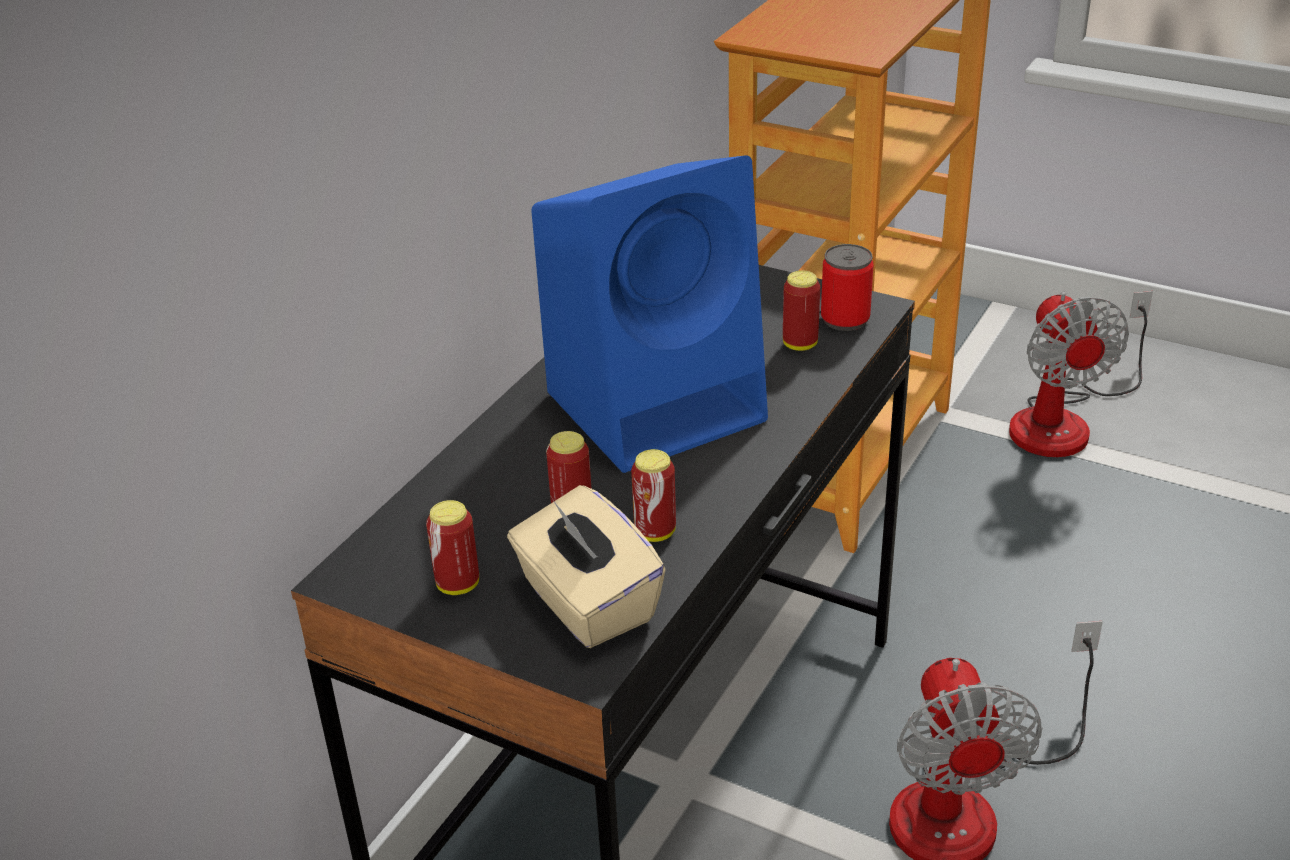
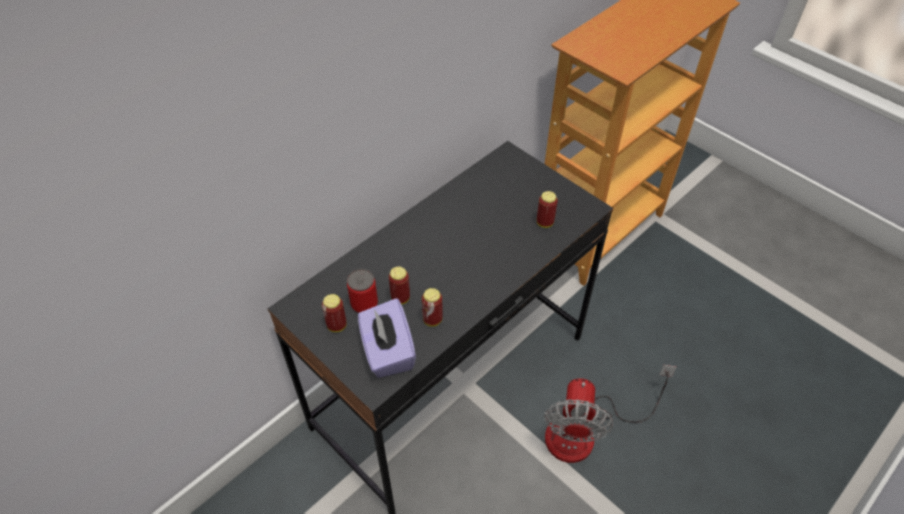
camera: 15 degrees right, 15 degrees up
(586, 603) = (387, 351): beige tissue box -> purple tissue box
(659, 404) = (464, 243): blue speaker -> none
(845, 319) = (573, 212): can -> can (364, 304)
(1064, 420) = (719, 236): fan -> none

